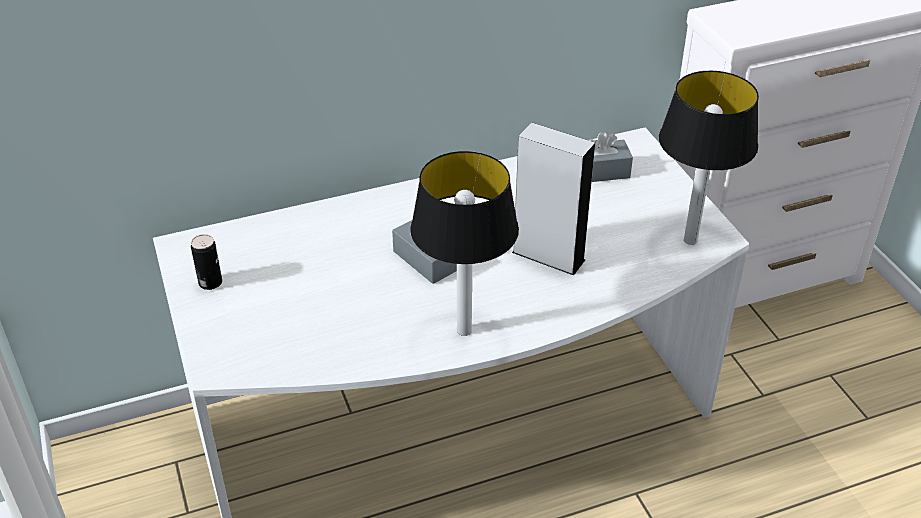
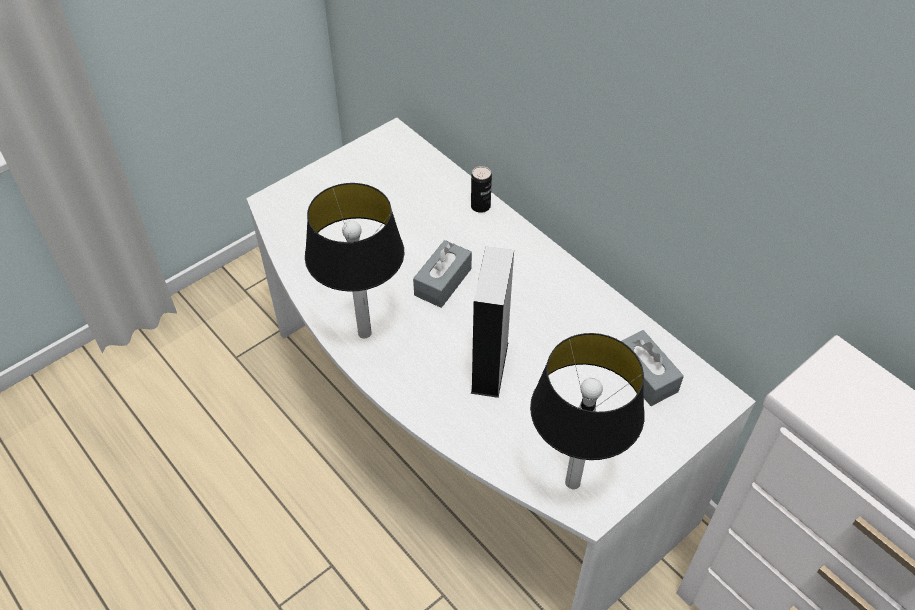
camera: 70 degrees right, 10 degrees up
(210, 283) = (359, 165): can -> can (480, 206)

